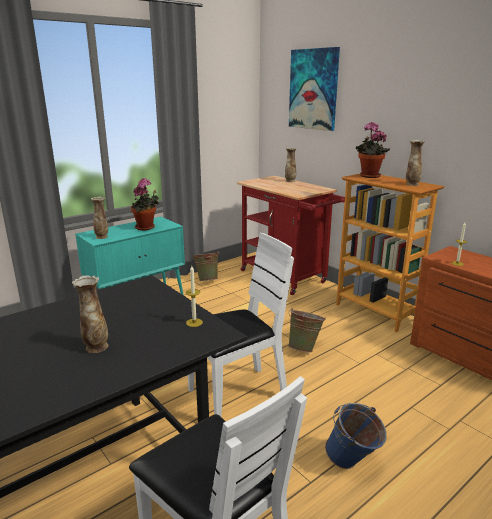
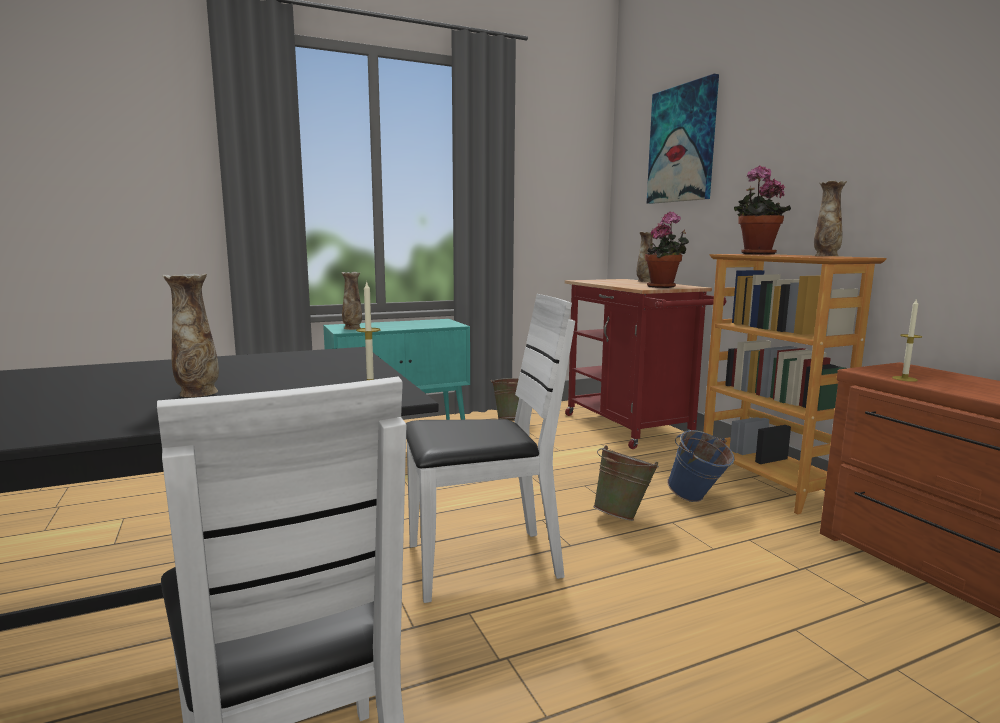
camera: 15 degrees right, 10 degrees down
(146, 228) = (419, 325): potted plant -> potted plant (664, 287)
(352, 464) = (642, 702): blue bucket -> blue bucket (697, 500)

